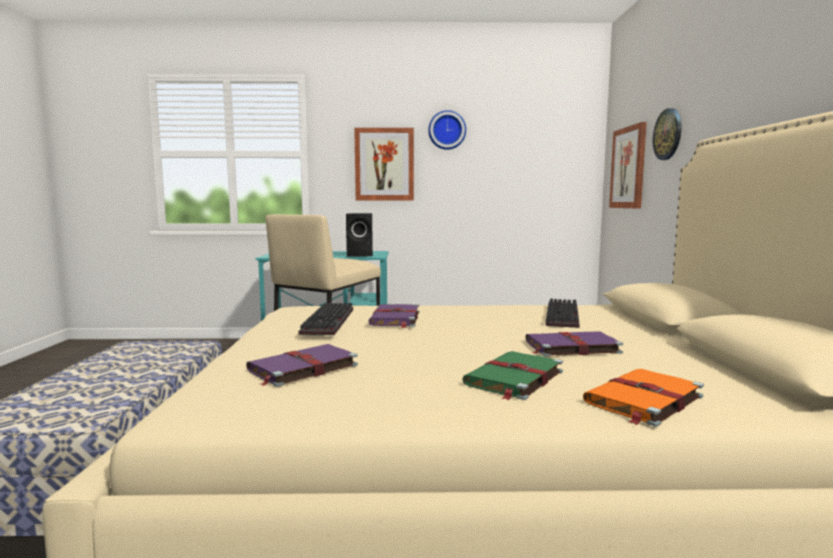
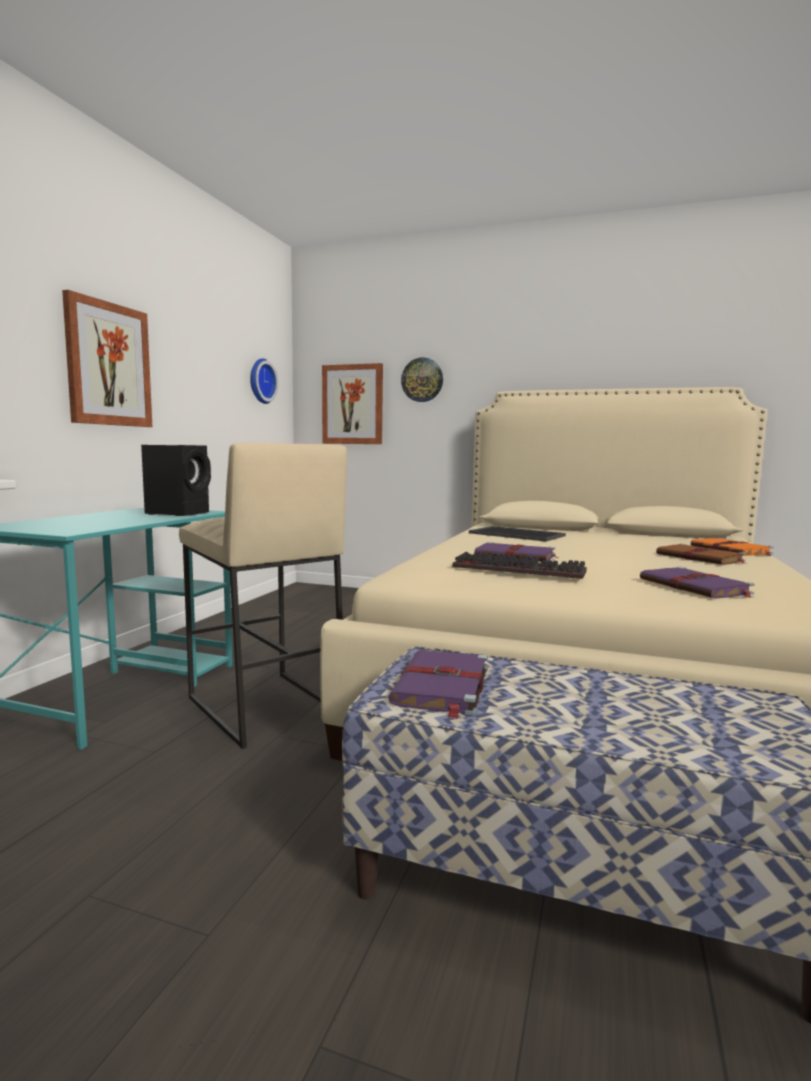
camera: 70 degrees left, 0 degrees up
(447, 130) = (177, 327): wall clock -> wall clock (260, 381)
(514, 378) = (701, 558): green book -> brown book
(564, 316) = (518, 534): keyboard -> tray
(570, 347) = (619, 544): purple book -> purple book (441, 686)

